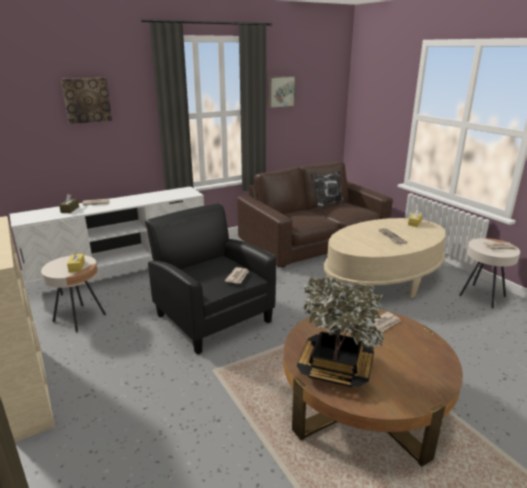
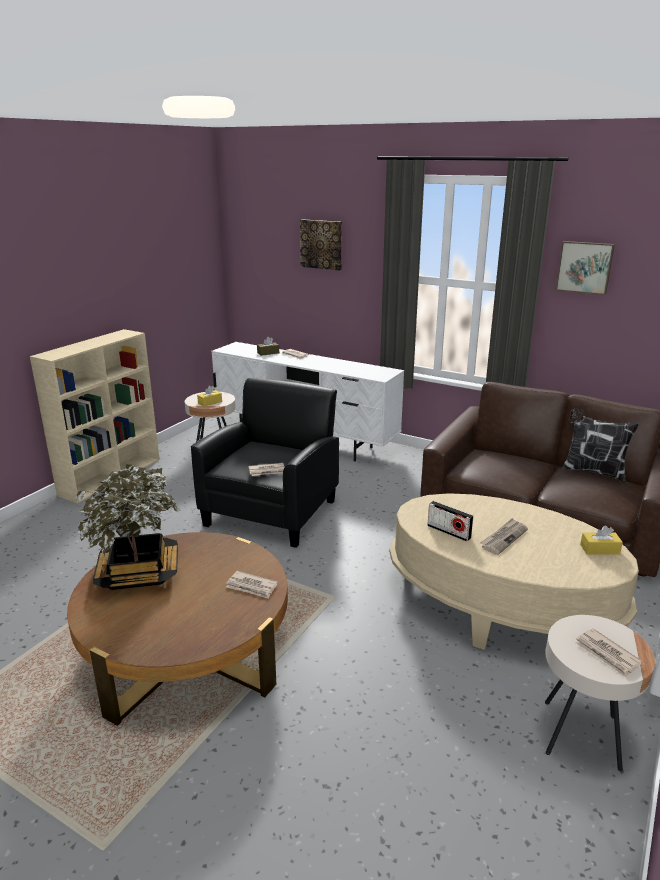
camera: 60 degrees right, 0 degrees up
(375, 246) = (449, 532): none -> radio

